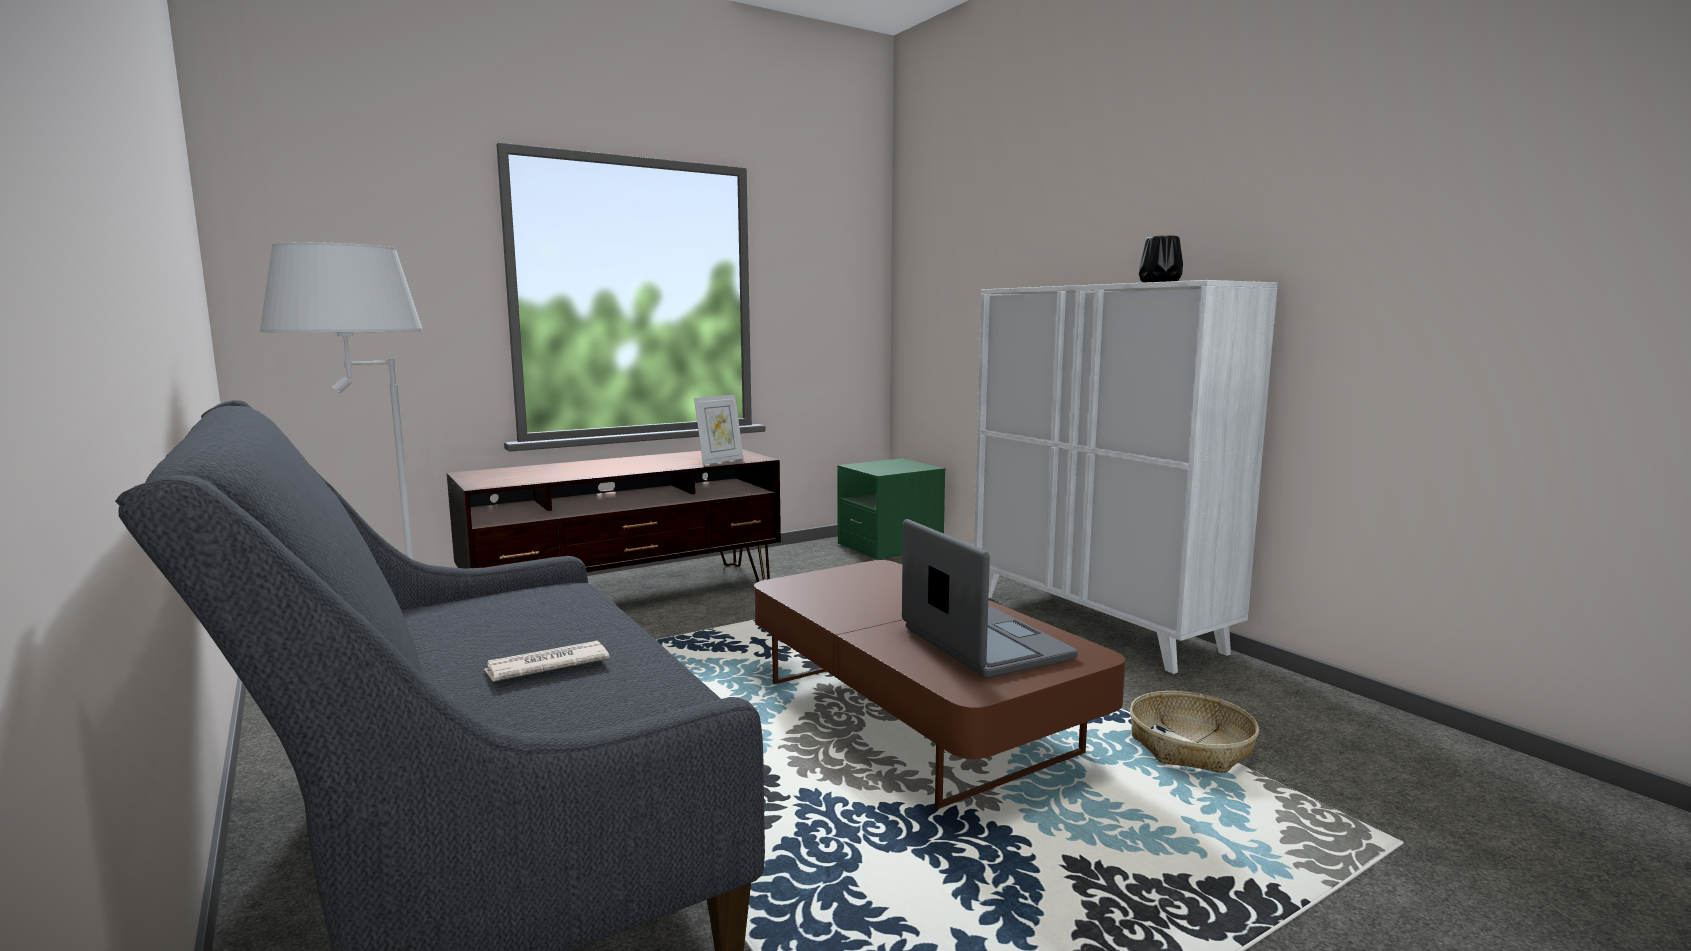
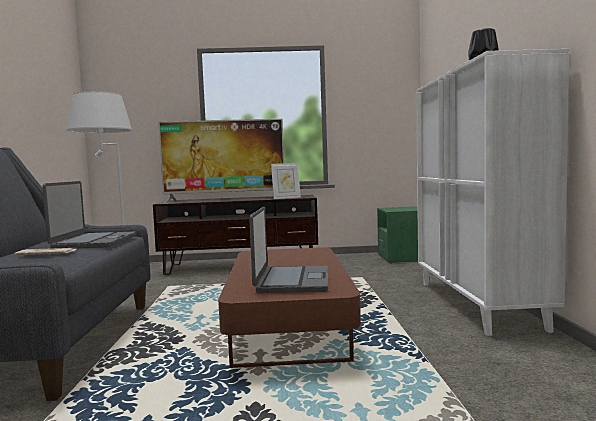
camera: 30 degrees right, 5 degrees down
(551, 613) = (94, 242): none -> laptop
(592, 466) = (225, 199): none -> television
(1189, 747) = (429, 372): basket -> none

